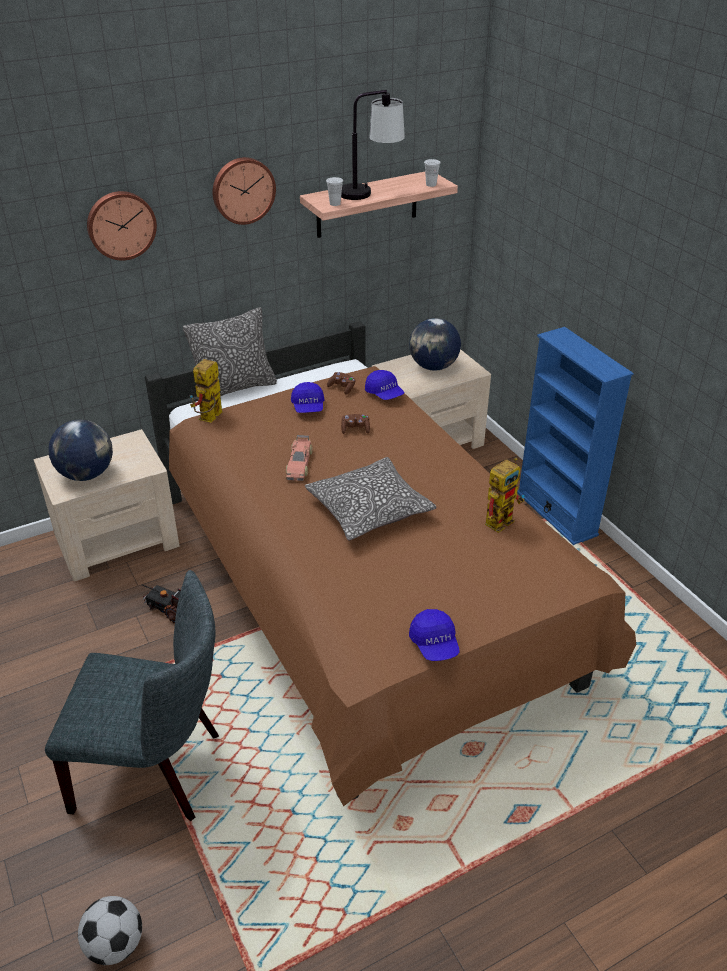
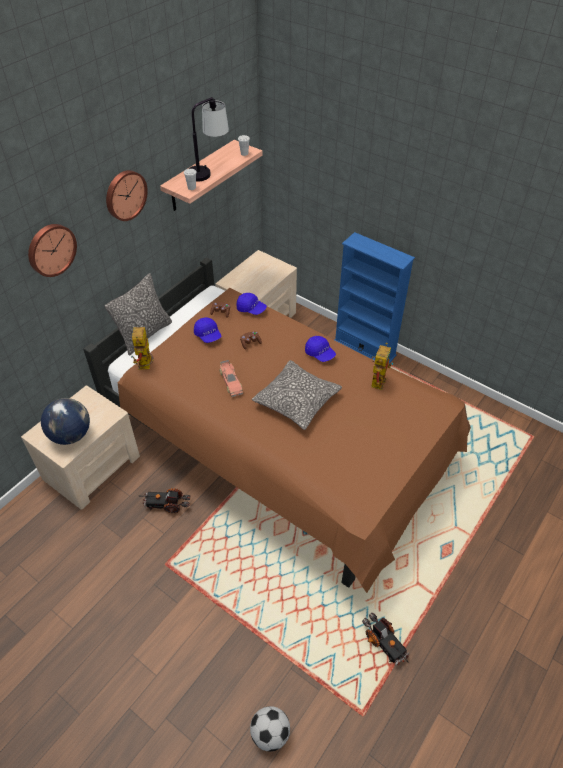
camera: 25 degrees left, 10 degrees up
(157, 770) = (225, 616): grey chair -> none
(348, 900) = (384, 643): none -> toy truck
(433, 367) = (257, 272): globe -> none
(434, 644) = (391, 480): blue cap -> blue cap (320, 354)

